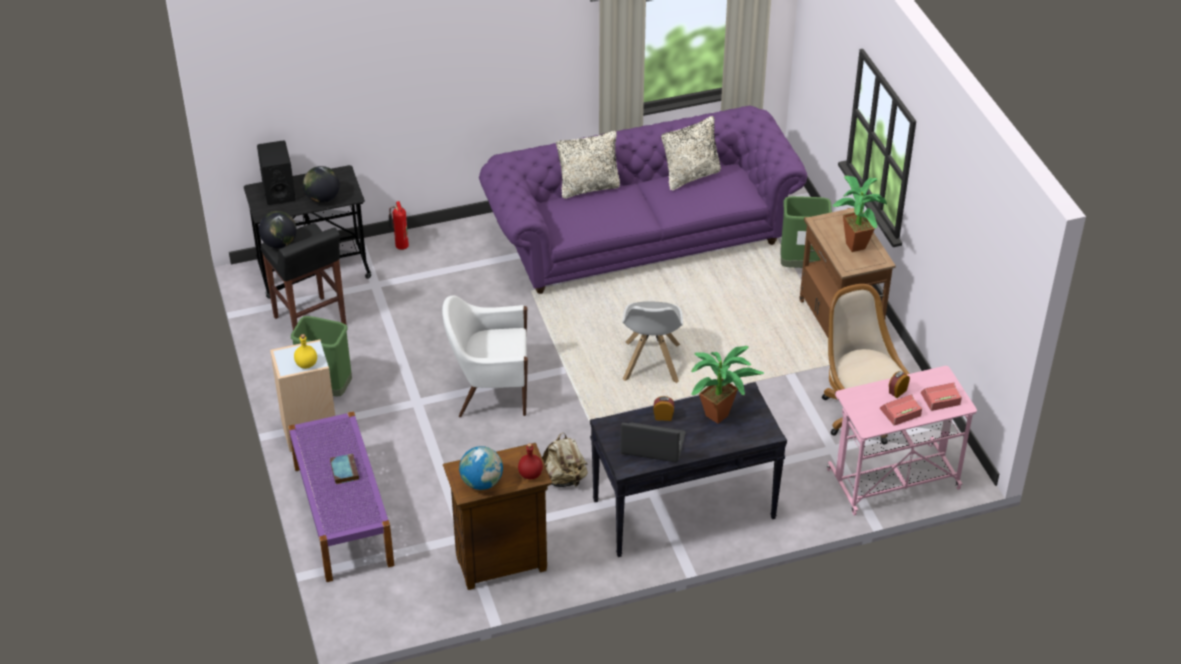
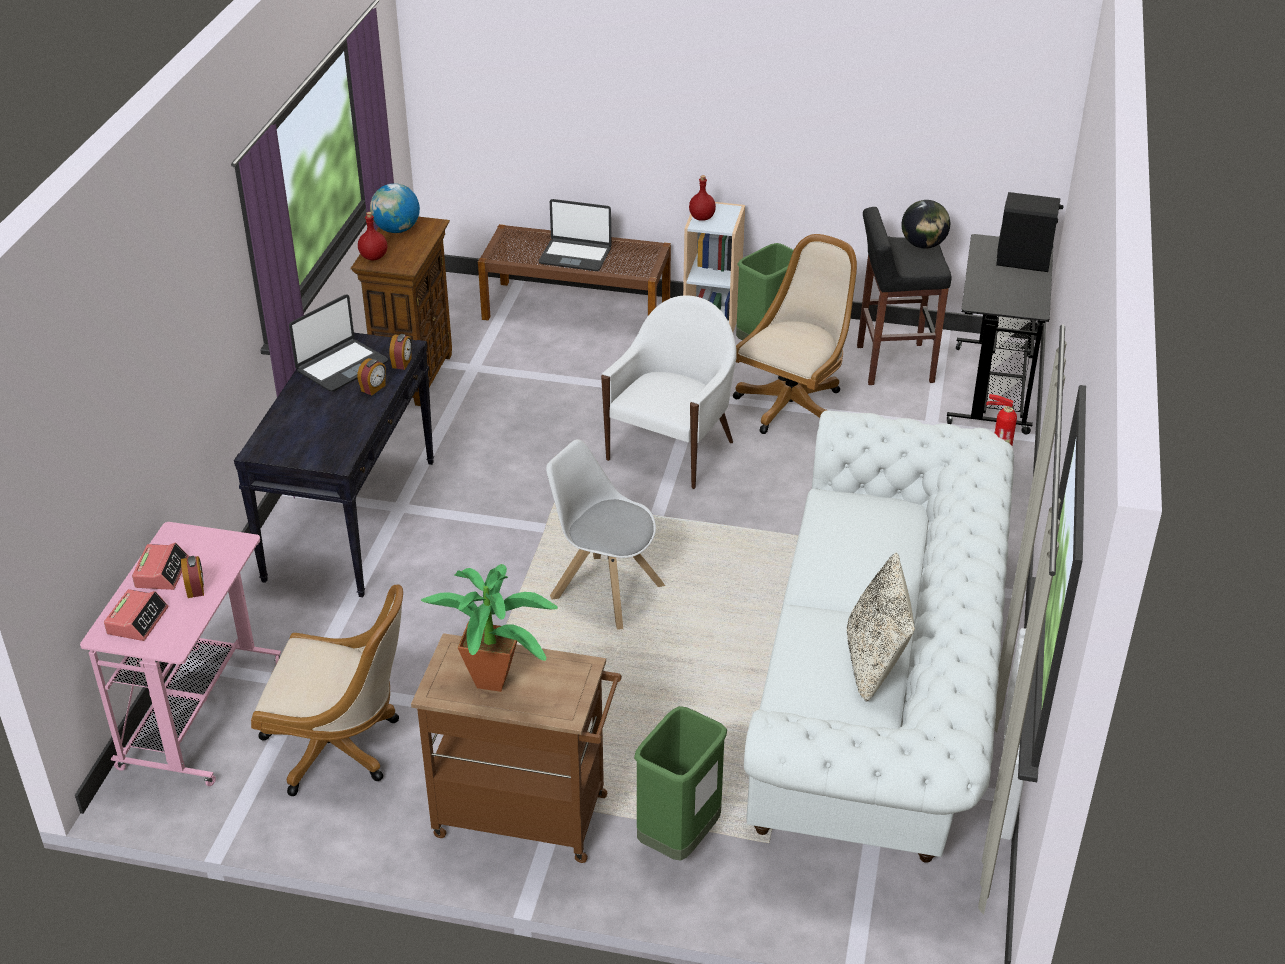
camera: 120 degrees right, 5 degrees down
(307, 364) = (701, 218): yellow bottle -> red bottle
(322, 198) = (987, 284): globe -> none
(342, 515) = (577, 309): purple bench -> brown bench
(344, 470) = (575, 256): book -> laptop
(391, 353) = (793, 401): none -> office chair
(564, 479) = (484, 453): beige backpack -> none
(589, 188) = (921, 558): beige pillow -> none
(625, 417) = (402, 363): none -> alarm clock
(641, 235) = (880, 689): purple sofa -> white sofa
(721, 414) = (327, 429): potted plant -> none

